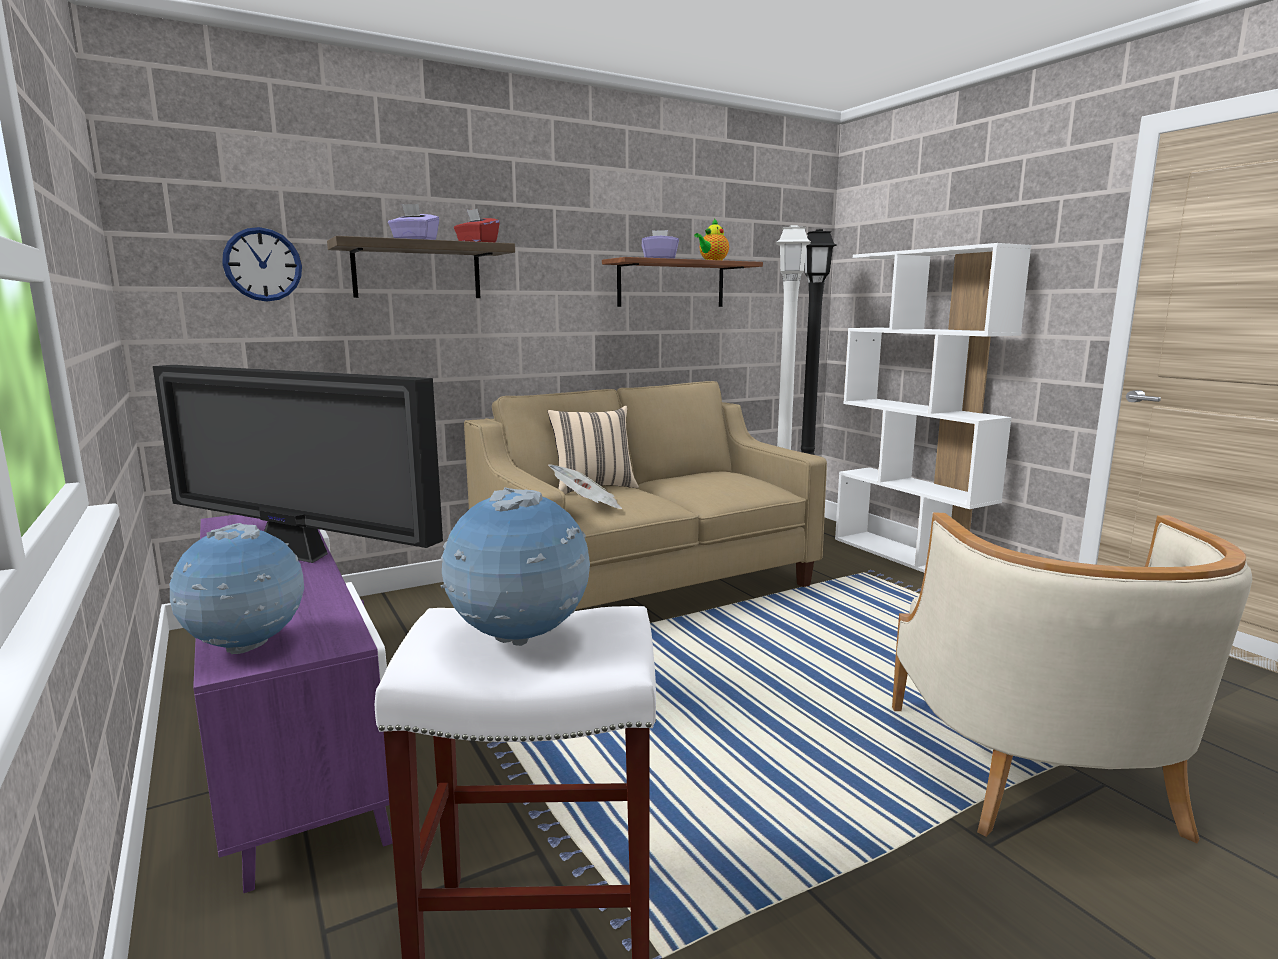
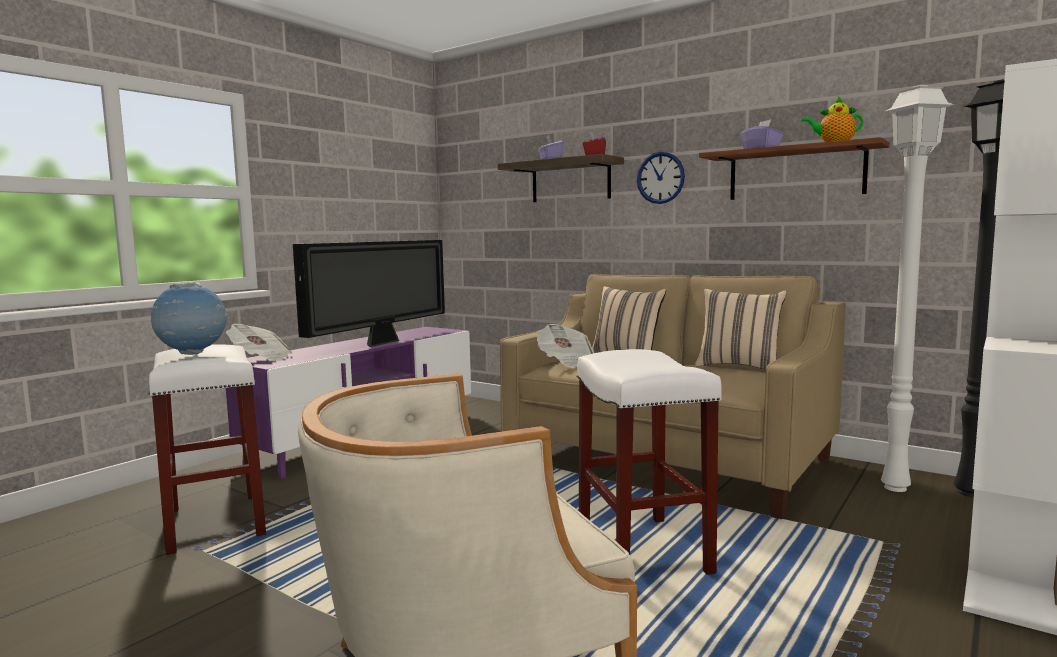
camera: 65 degrees right, 5 degrees down
(246, 648) = (261, 358): globe -> newspaper
(262, 264) = (492, 185): wall clock -> wall clock (660, 178)
(297, 554) = (382, 343): television -> television turned 150 degrees counterclockwise
(695, 472) = (739, 366): none -> beige pillow
(837, 644) = (644, 550): none -> white stool

